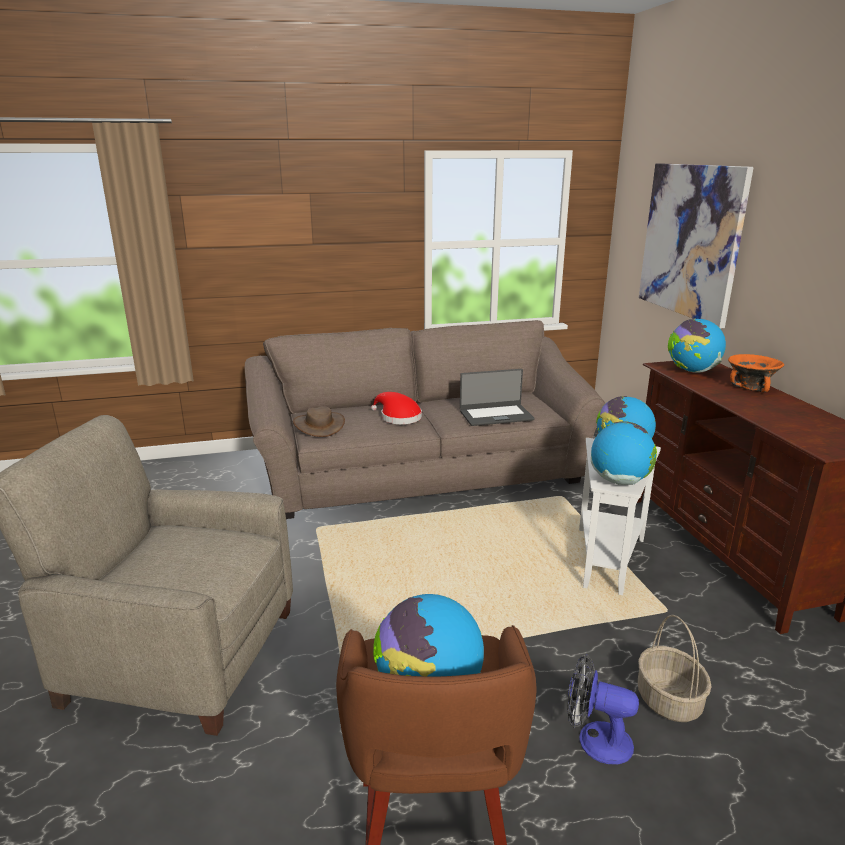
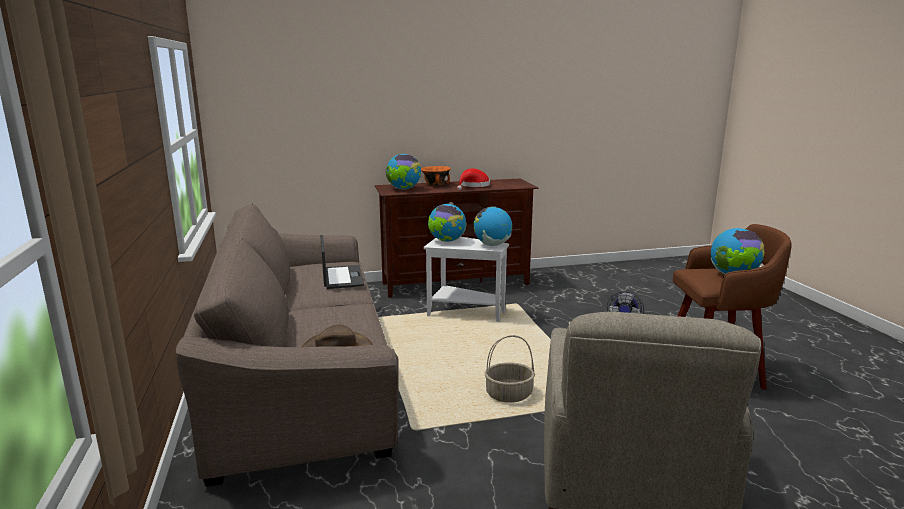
camera: 90 degrees left, 5 degrees down
(398, 417) = (329, 313): red hat -> red hat (473, 186)
(667, 700) = (588, 313): basket -> basket (508, 395)
(690, 241) = (326, 111): picture -> none

